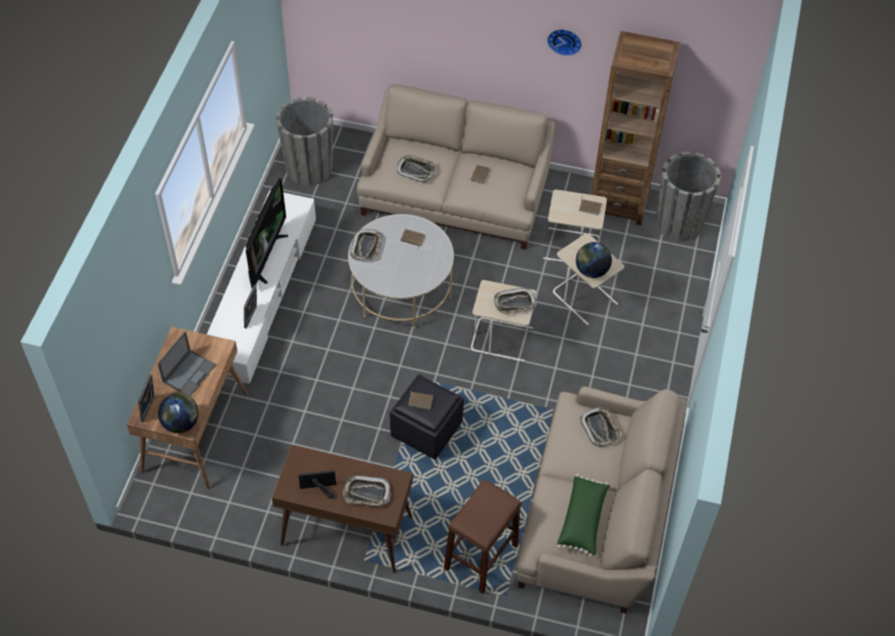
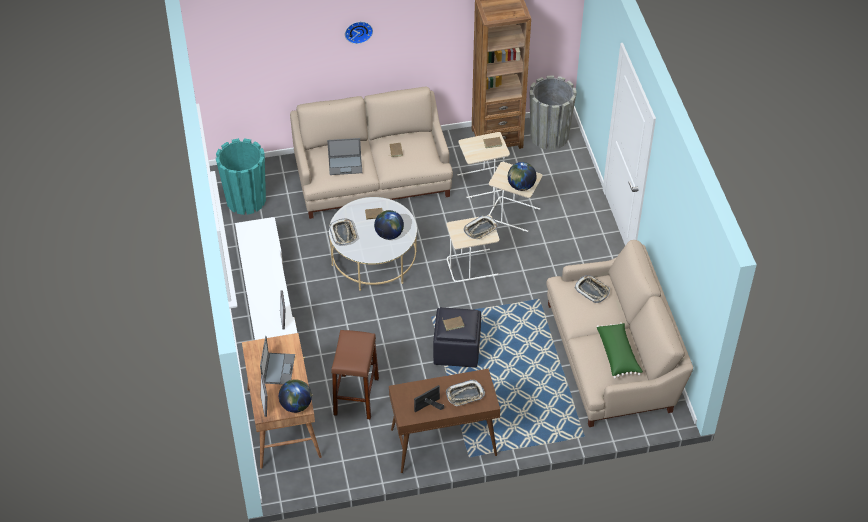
camera: 25 degrees left, 5 degrees down
(266, 256) = (265, 272): television -> none
(309, 168) = (246, 200): grey planter -> turquoise planter
(414, 267) = (389, 234): none -> globe
(416, 170) = (345, 165): tray -> laptop
(481, 557) = (550, 418): brown stool -> brown stool (356, 396)
(565, 40) = (431, 21): wall clock -> wall clock (358, 31)

